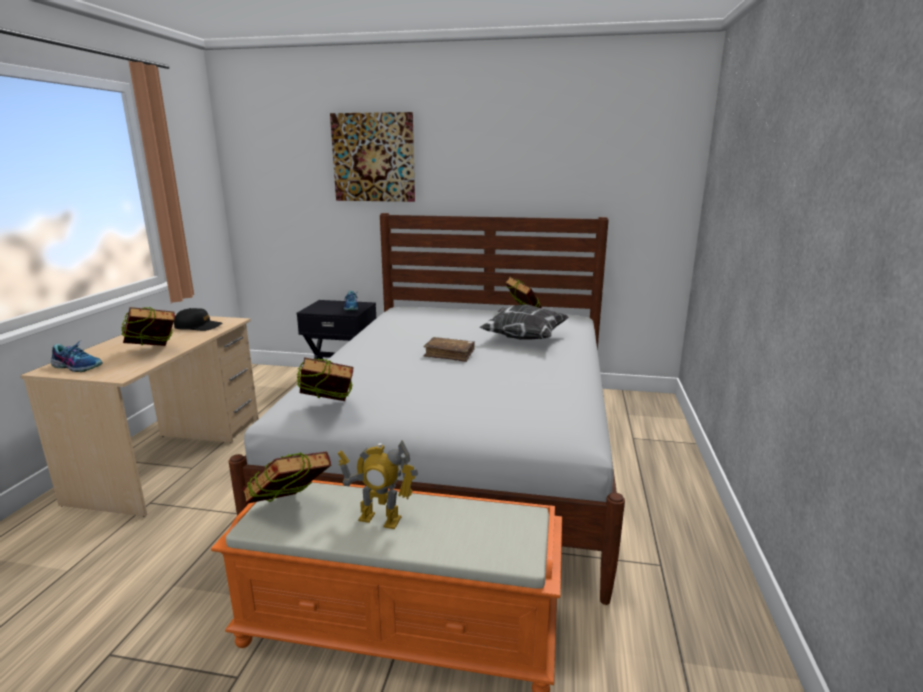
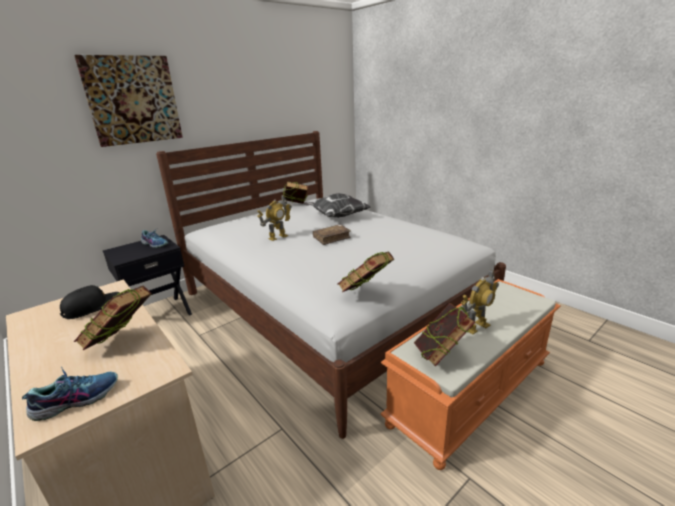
camera: 50 degrees left, 5 degrees up
(416, 334) = (278, 237): none -> toy robot

